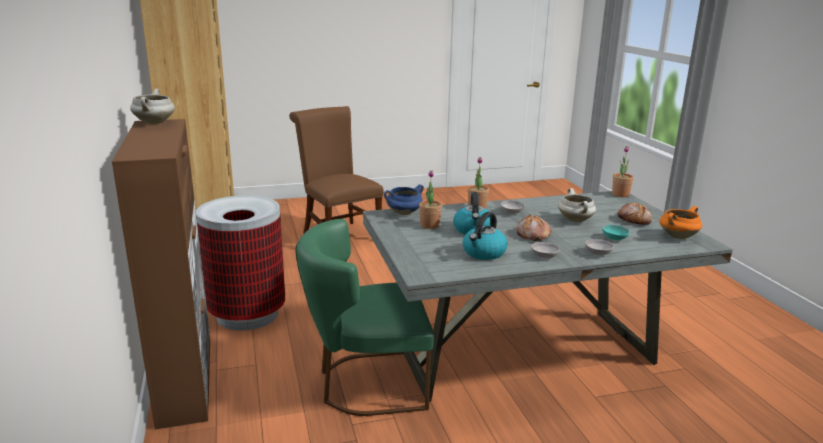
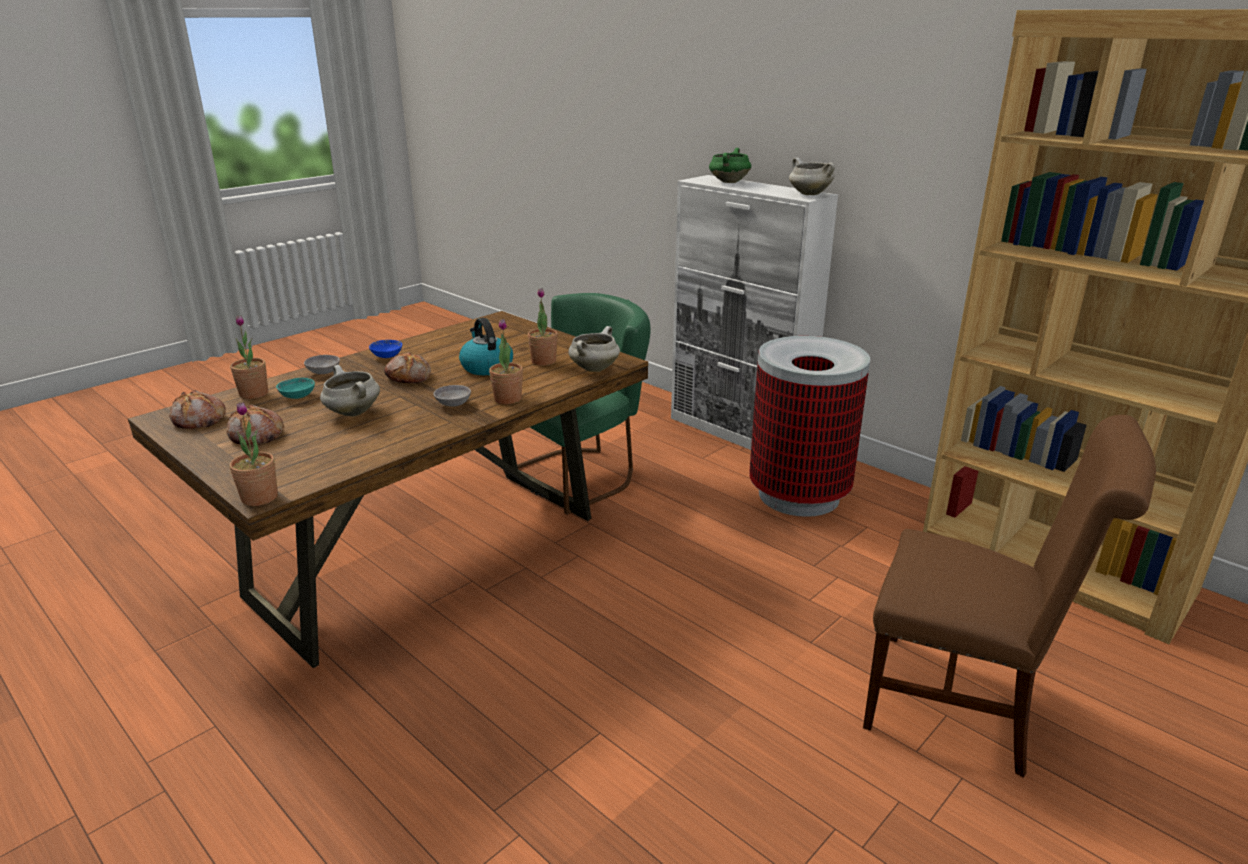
camera: 150 degrees right, 5 degrees up
(146, 145) = (729, 182): none -> green cooking pot
(186, 378) = (738, 433): brown cabinet -> white cabinet
(403, 213) = (594, 368): blue cooking pot -> white cooking pot
(484, 253) = (455, 346): kettle -> none
(525, 353) = (427, 558): grey dining table -> brown dining table
(544, 256) = (387, 356): grey bowl -> blue bowl
(648, 247) = (254, 394): none -> potted plant
(678, 236) = (198, 420): orange cooking pot -> bread

